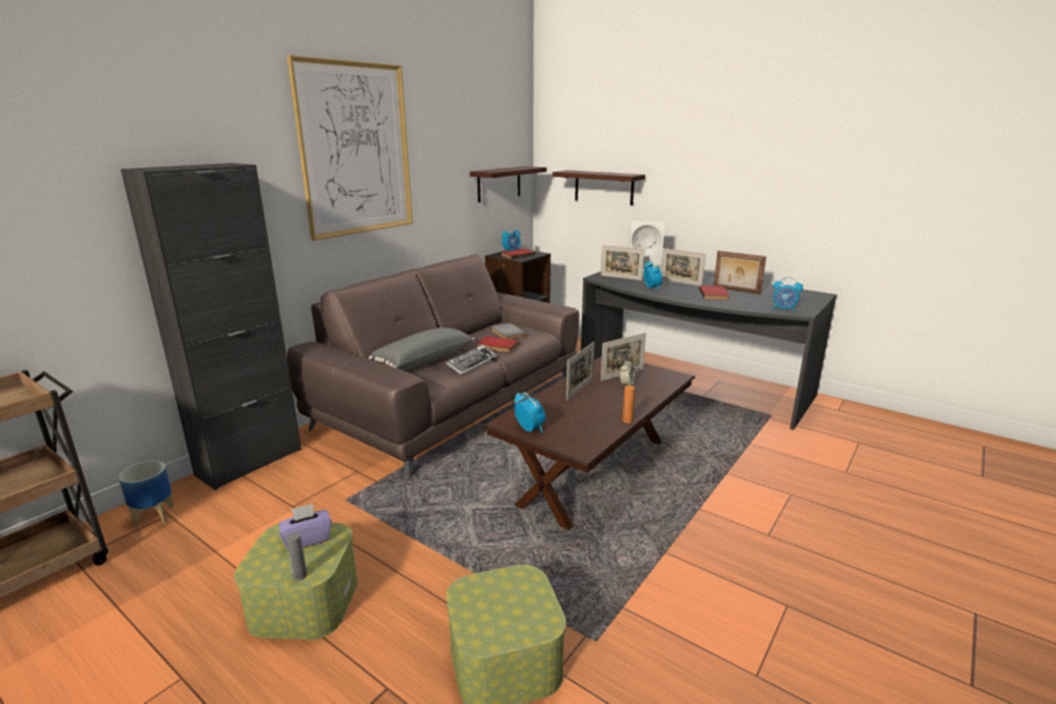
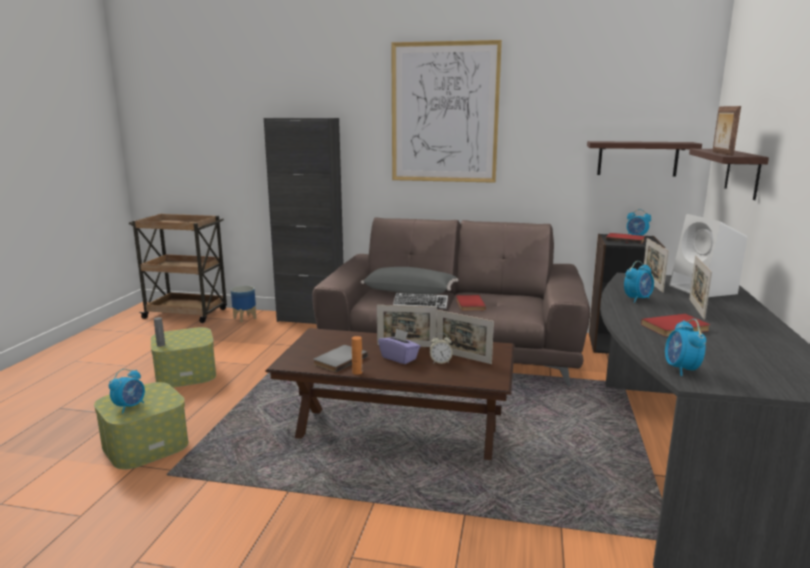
camera: 65 degrees right, 5 degrees down
(307, 539) = (194, 337): purple tissue box -> purple tissue box (399, 358)
(507, 333) = (506, 302): grey book -> grey book (339, 360)
(529, 429) = (311, 341): alarm clock -> alarm clock (130, 406)
(736, 290) = (725, 338): picture frame -> picture frame (721, 153)

